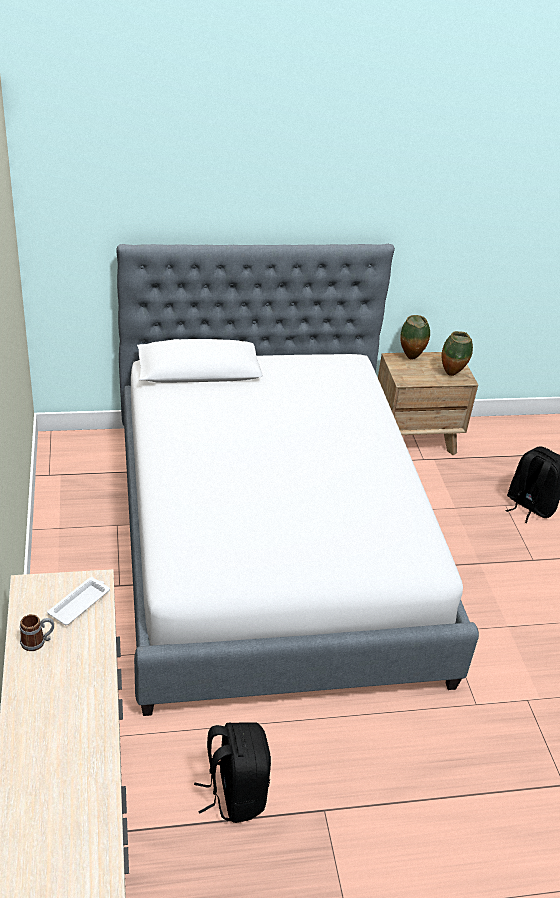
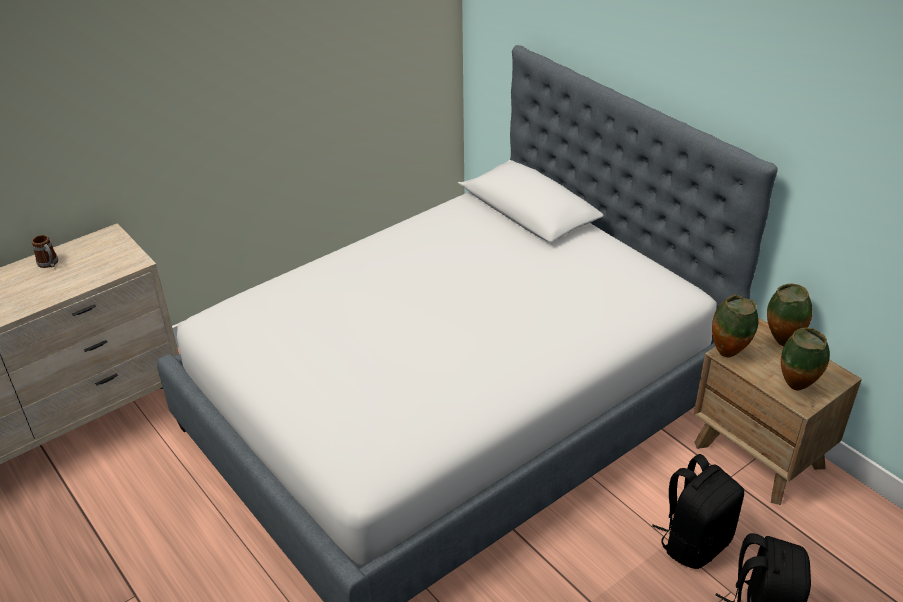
camera: 65 degrees right, 0 degrees up
(80, 603) = (103, 265): white tray -> none
(234, 793) = (125, 522): black backpack -> black backpack (694, 542)
(404, 379) = (728, 353): none -> vase

